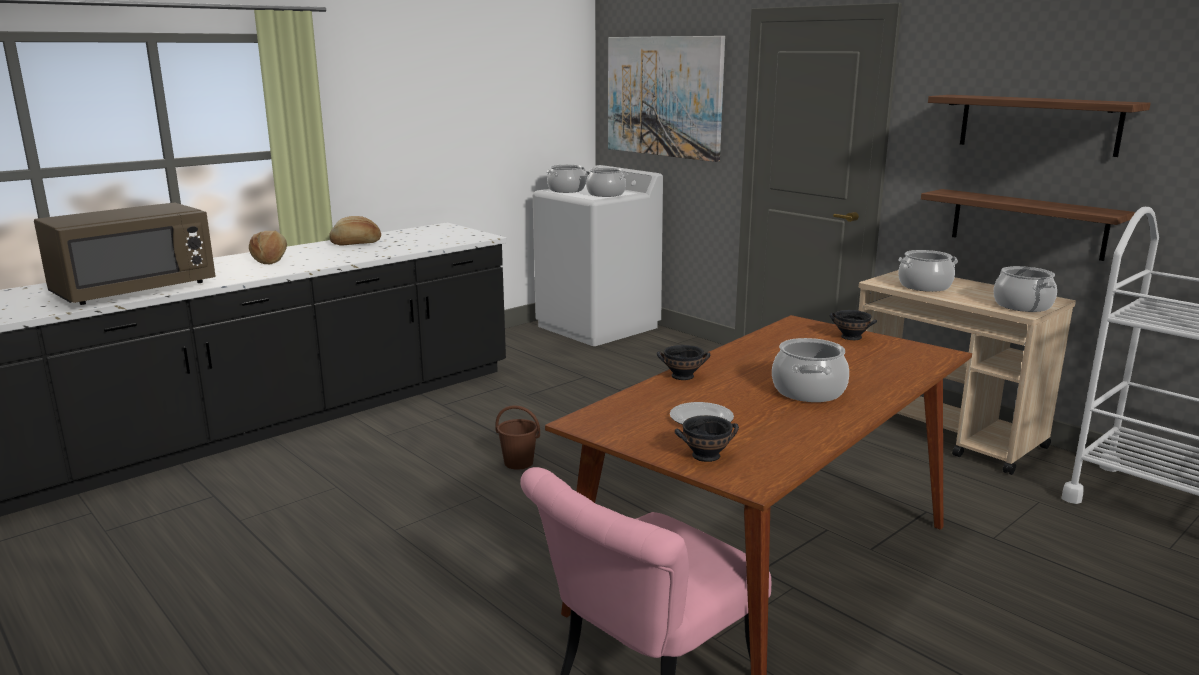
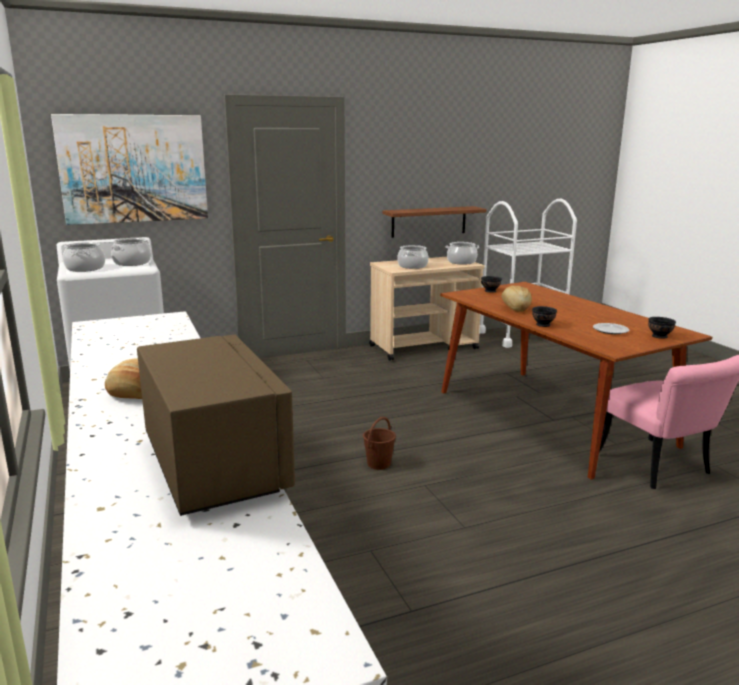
camera: 70 degrees left, 0 degrees up
(356, 243) = (115, 358): bread -> bread (515, 307)
(808, 391) = (573, 310): cooking pot -> none
(1038, 124) = (428, 167): shelf -> none

